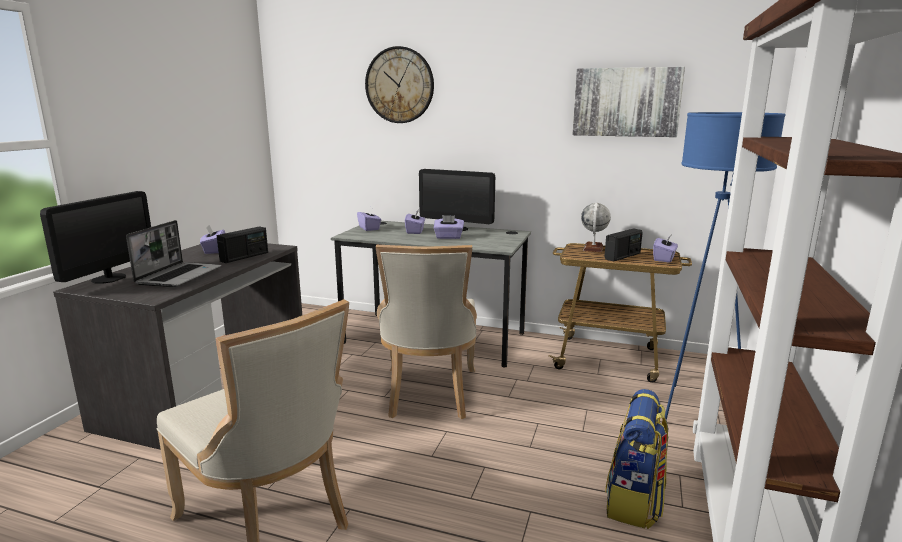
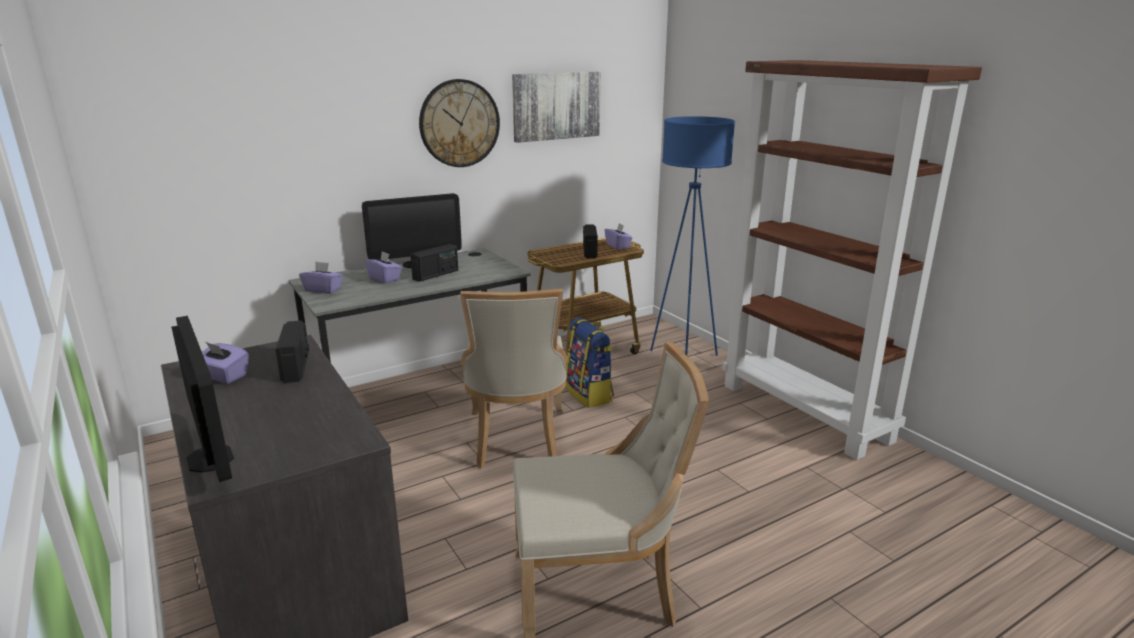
camera: 50 degrees left, 5 degrees up
(179, 276) = (297, 414): laptop -> none
(399, 85) = (309, 98): wall clock -> wall clock (459, 123)
(429, 395) = (517, 440): beige chair -> beige chair turned 45 degrees clockwise
(448, 237) = (436, 275): purple tissue box -> radio
(593, 248) = (556, 251): globe -> none
(634, 502) = (747, 430): backpack -> backpack (589, 395)

